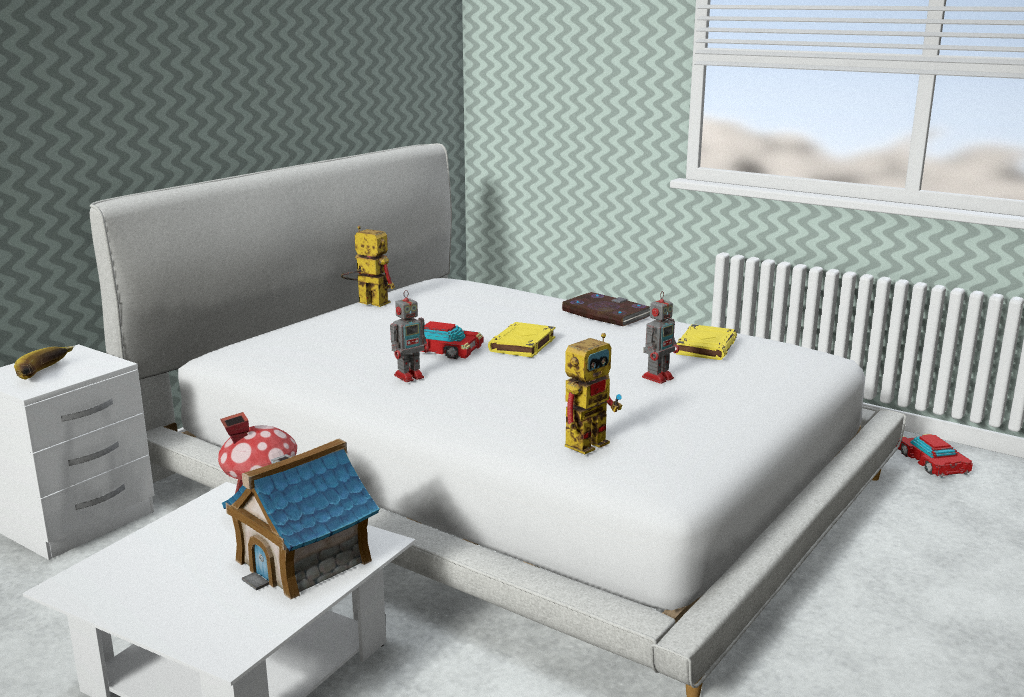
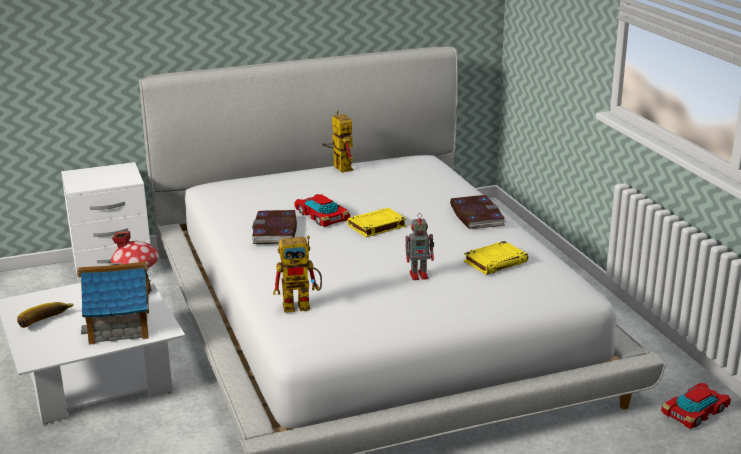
camera: 35 degrees right, 5 degrees up
(48, 372) = (97, 178): banana -> banana (46, 323)
(410, 376) = (275, 230): toy robot -> book
(931, 462) = (696, 411): toy car -> toy car turned 150 degrees counterclockwise

